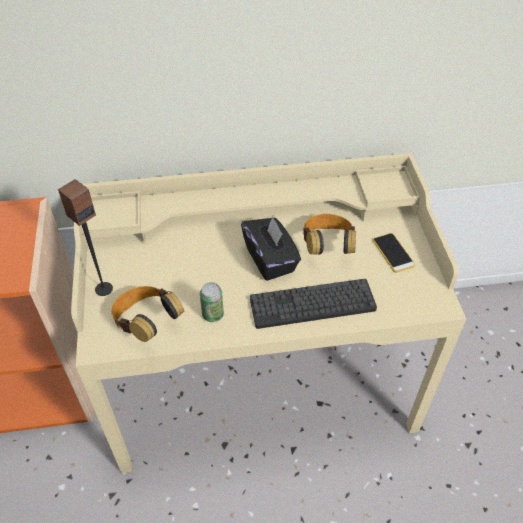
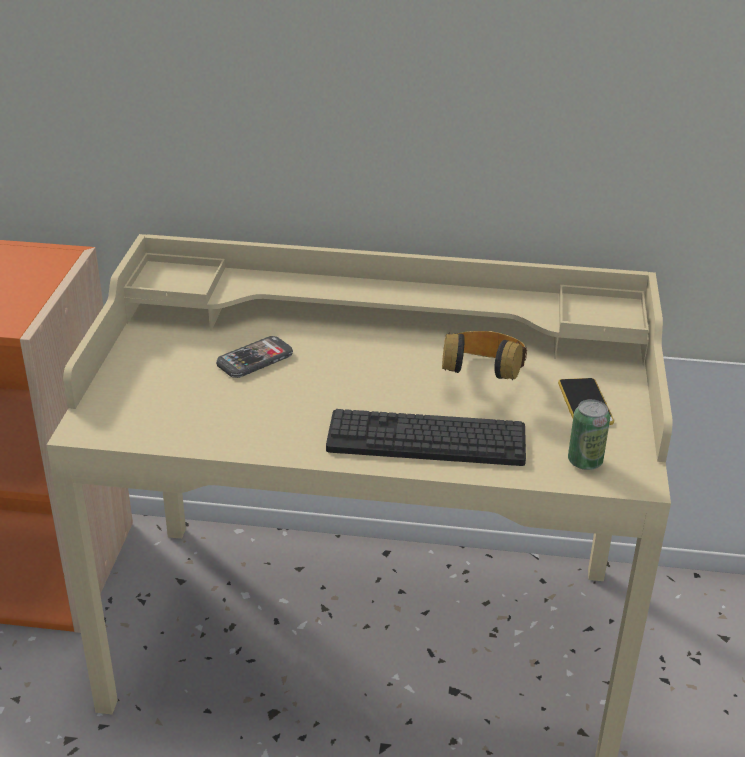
camera: 15 degrees right, 15 degrees down
(103, 289) = (127, 368): speaker -> none
(146, 322) = (169, 416): headphones -> none
(183, 262) = (255, 359): none -> phone
(213, 314) = (269, 424): can -> can (585, 461)
(270, 259) = (387, 378): black tissue box -> none

